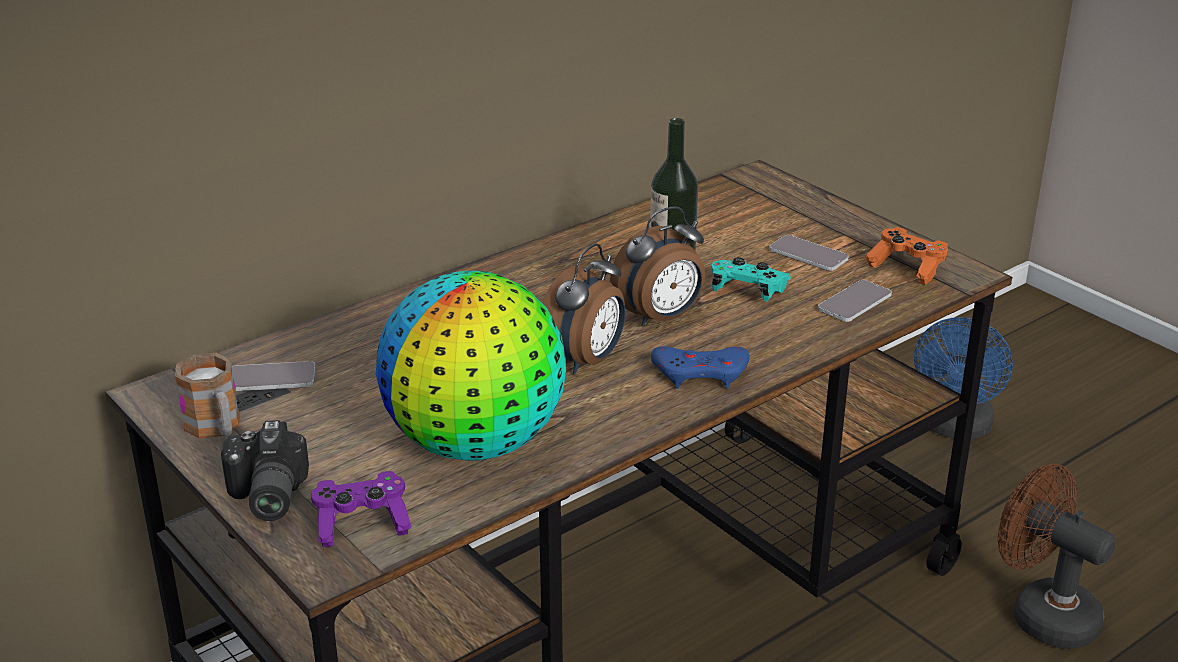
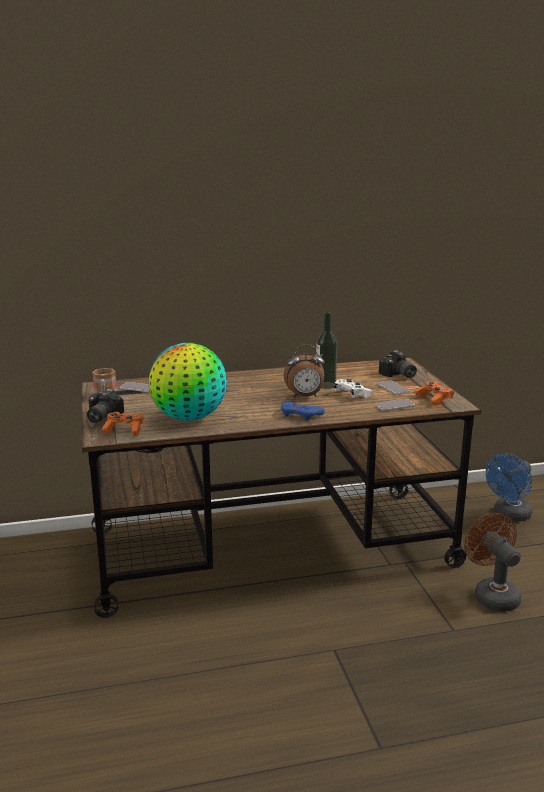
camera: 25 degrees right, 10 degrees down
(362, 523) = (124, 430): purple game controller -> orange game controller
(585, 361) = (258, 403): alarm clock -> none
(748, 291) = (352, 395): turquoise game controller -> white game controller
(783, 216) = (398, 375): none -> camera

